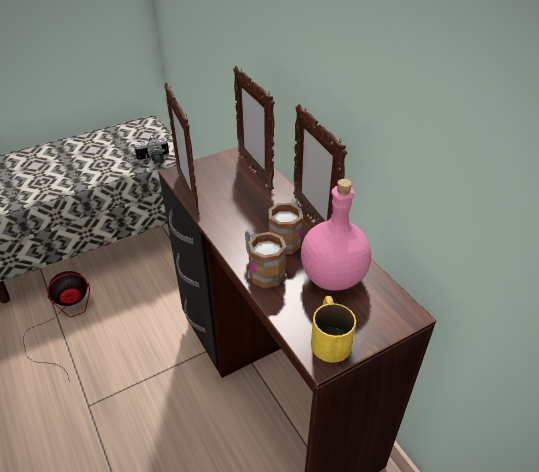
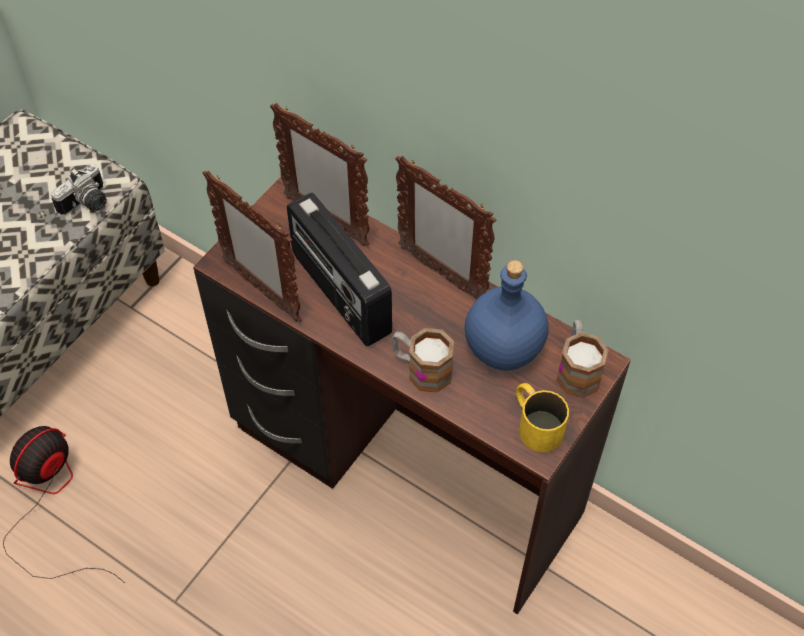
camera: 25 degrees left, 15 degrees up
(236, 210) = (339, 294): none -> radio
(287, 238) = (425, 313): mug -> mug (577, 369)
(334, 277) = (505, 348): pink bottle -> blue bottle

